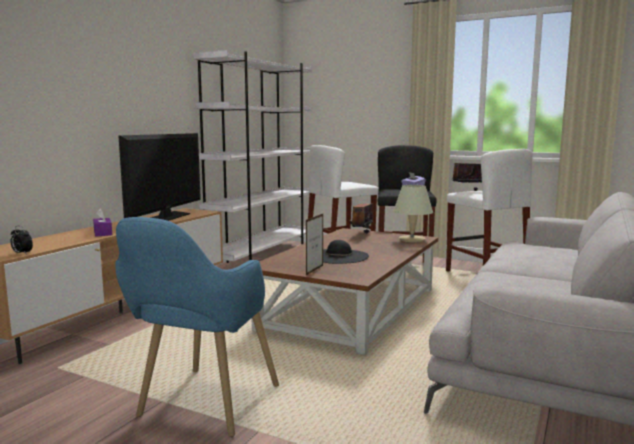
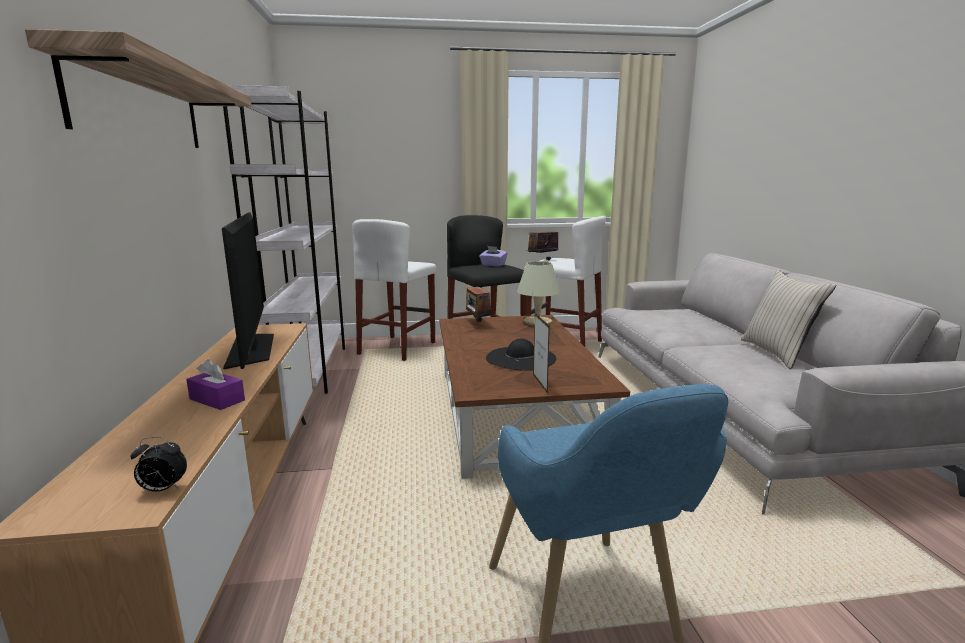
camera: 35 degrees left, 5 degrees up
(112, 70) = (141, 106): none -> shelf
(565, 289) = (777, 353): none -> beige pillow

